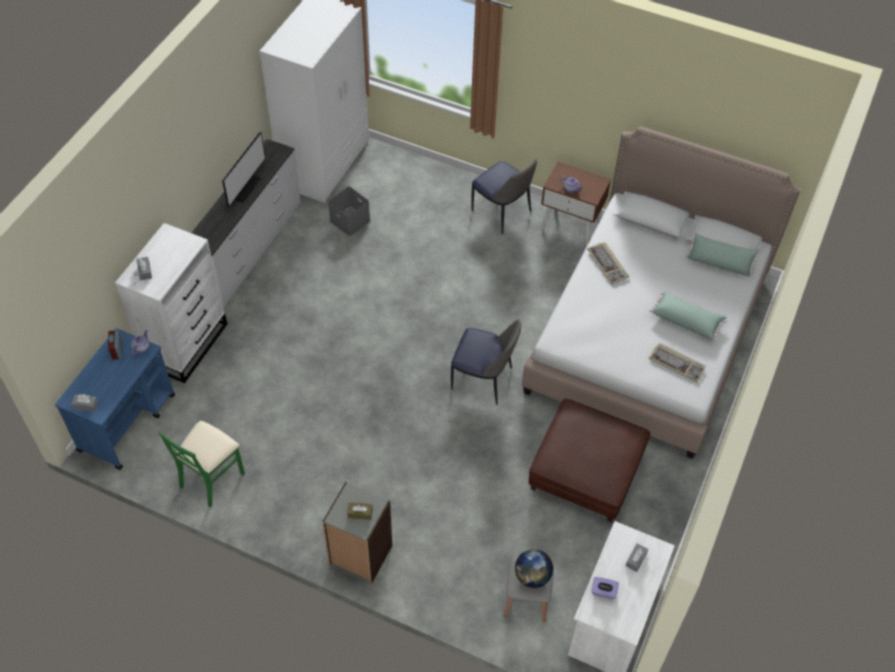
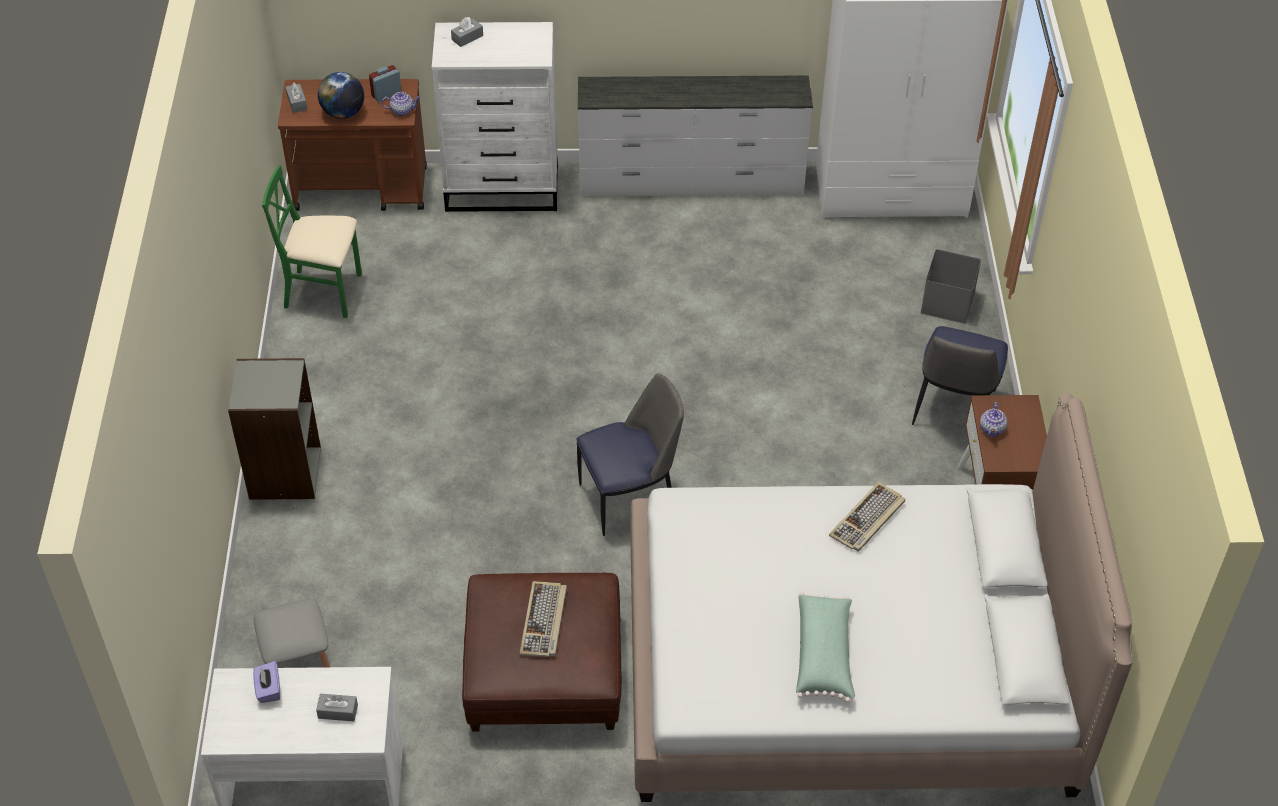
camera: 65 degrees right, 5 degrees down
(127, 422) = (362, 189): blue cart -> brown cart
(244, 188) = (708, 91): monitor -> none
(349, 221) = (808, 254): grey storage box -> grey storage box (946, 301)
(360, 513) = (264, 389): brown tissue box -> none
(483, 380) = (630, 498): chair -> chair turned 105 degrees counterclockwise
(532, 576) = (290, 627): globe -> globe (343, 113)
(677, 363) = (729, 667): keyboard -> keyboard (544, 621)
(719, 264) = (973, 665): green pillow -> none

